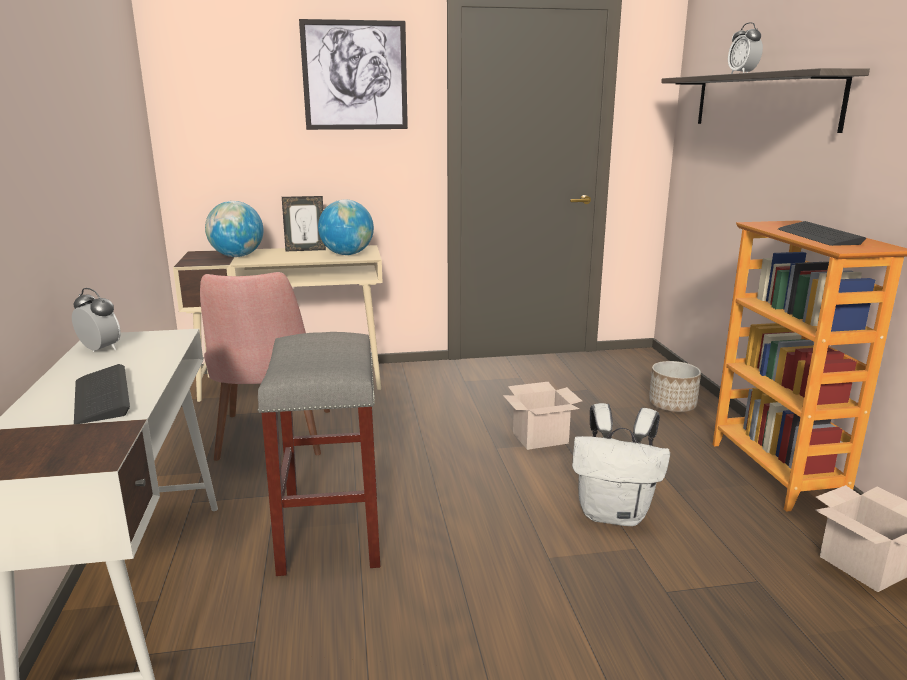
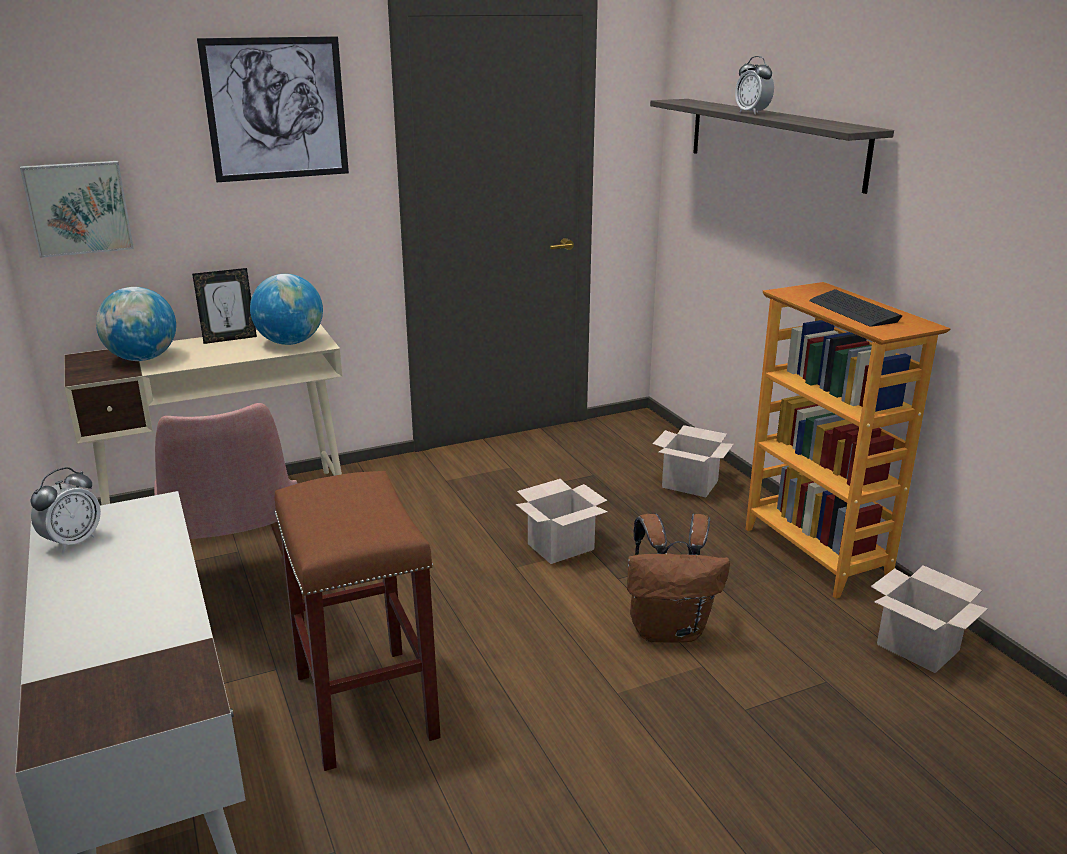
camera: 15 degrees left, 5 degrees up
(100, 350) = (72, 542): alarm clock -> alarm clock turned 105 degrees clockwise
(101, 396) = (131, 613): keyboard -> none
(206, 142) = (78, 208): none -> picture
(332, 533) = (367, 707): grey stool -> brown stool
(614, 514) = (669, 629): white backpack -> brown backpack
(672, 405) = (691, 484): planter -> cardboard box

